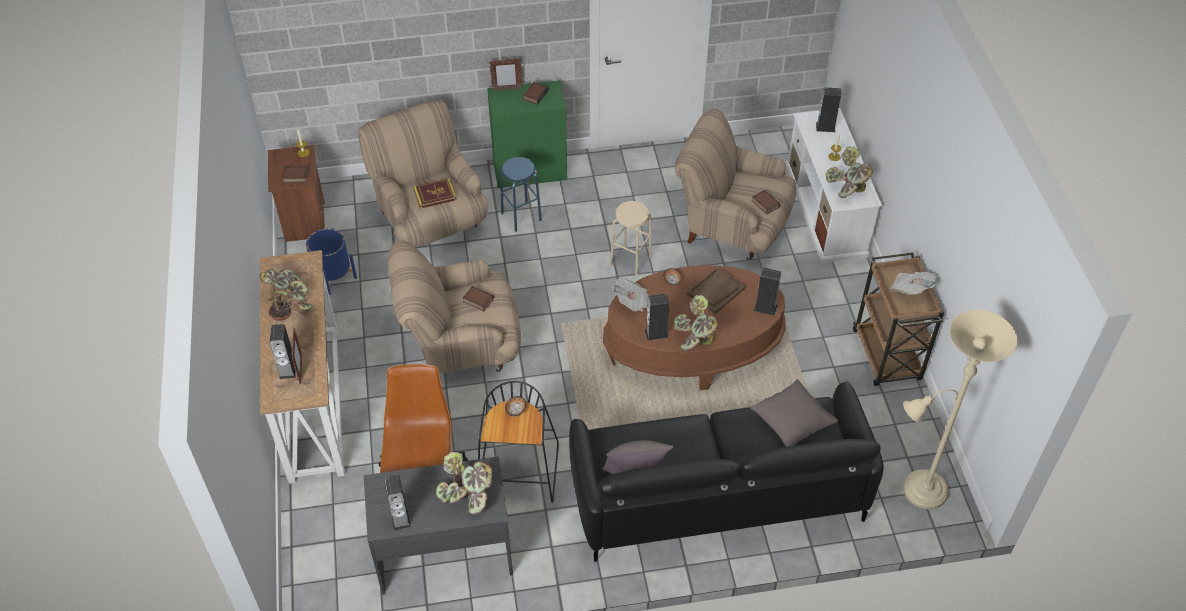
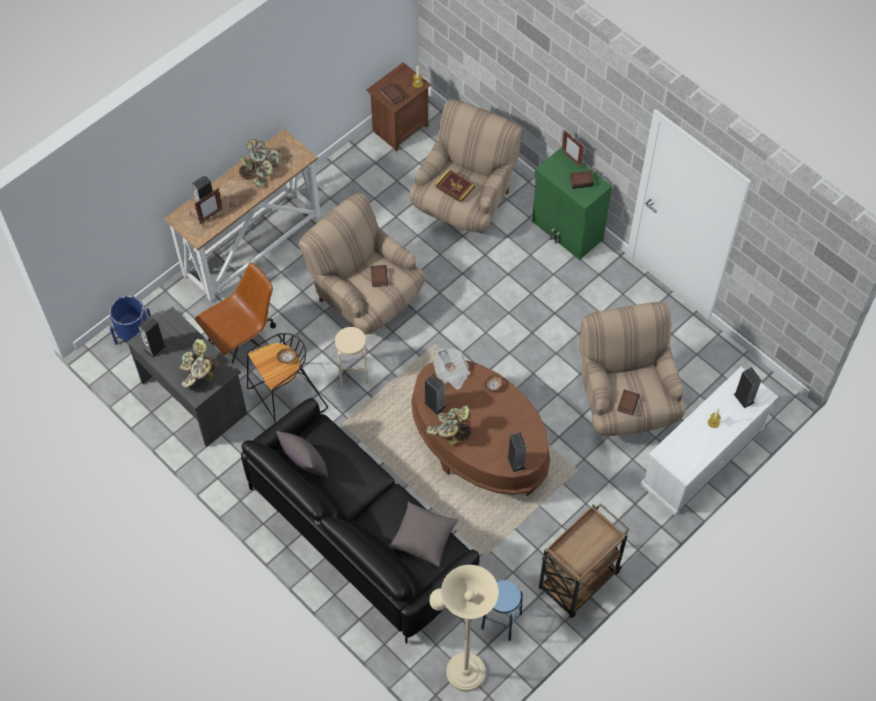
camera: 55 degrees right, 10 degrees up
(333, 277) = (365, 180): blue planter -> blue planter (134, 334)
(521, 217) = (516, 255): blue stool -> blue stool (501, 621)
(630, 261) = (531, 352): beige stool -> beige stool (353, 372)
(716, 291) = (506, 420): brown tray -> none
(847, 188) = (684, 450): potted plant -> none
(911, 289) = (590, 547): newspaper -> none

